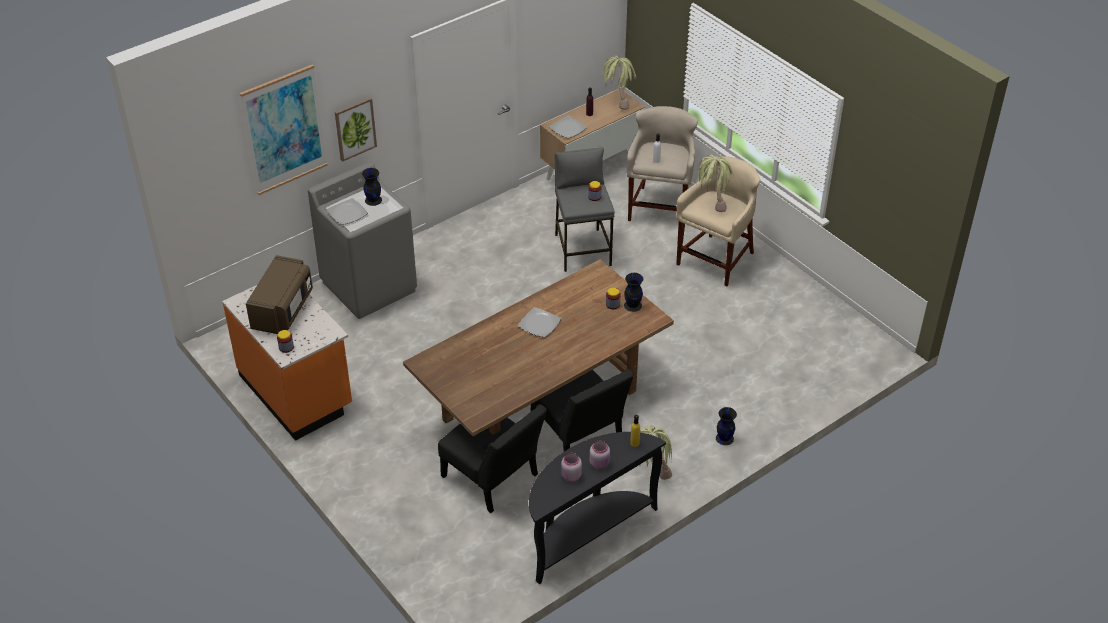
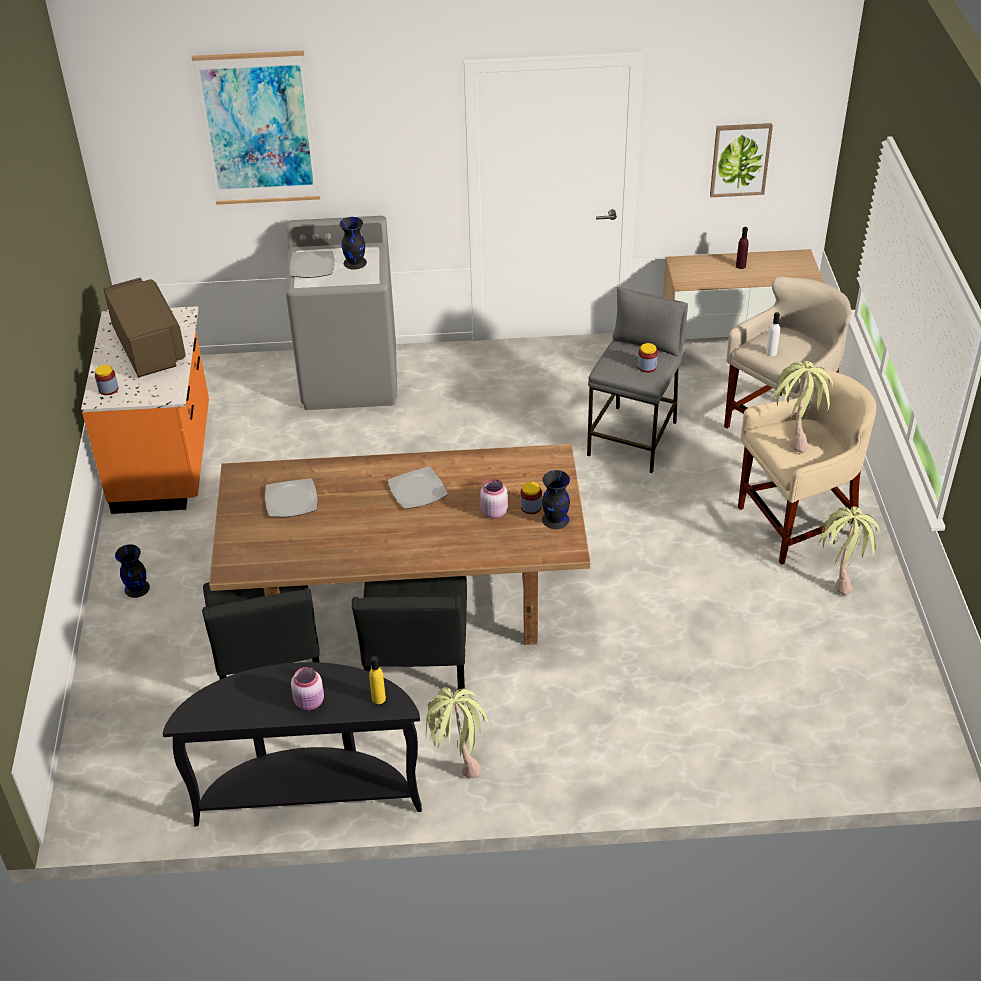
camera: 35 degrees right, 0 degrees up
(283, 309) = (149, 346): brown microwave -> brown microwave turned 75 degrees counterclockwise
(355, 128) = (367, 163): picture -> picture (740, 159)
(567, 128) = (695, 273): plate -> plate (291, 500)
(570, 476) = (259, 699): pink jar -> pink jar (493, 512)
(617, 102) = (790, 264): potted plant -> potted plant (840, 576)
(724, 438) = (595, 763): black vase -> black vase (137, 588)

